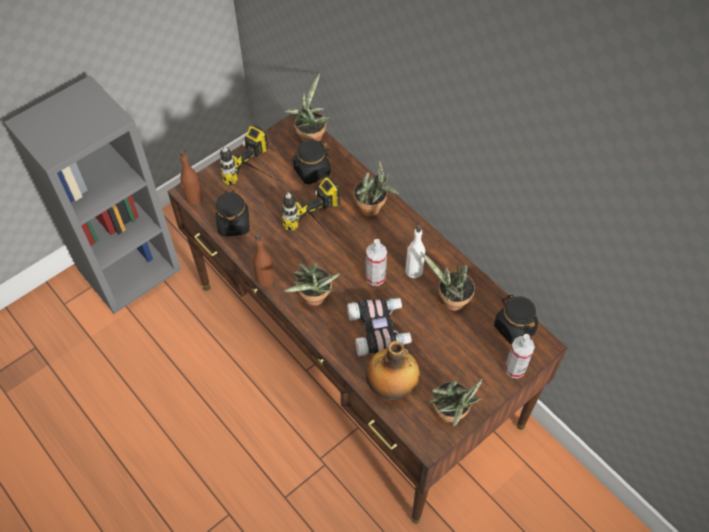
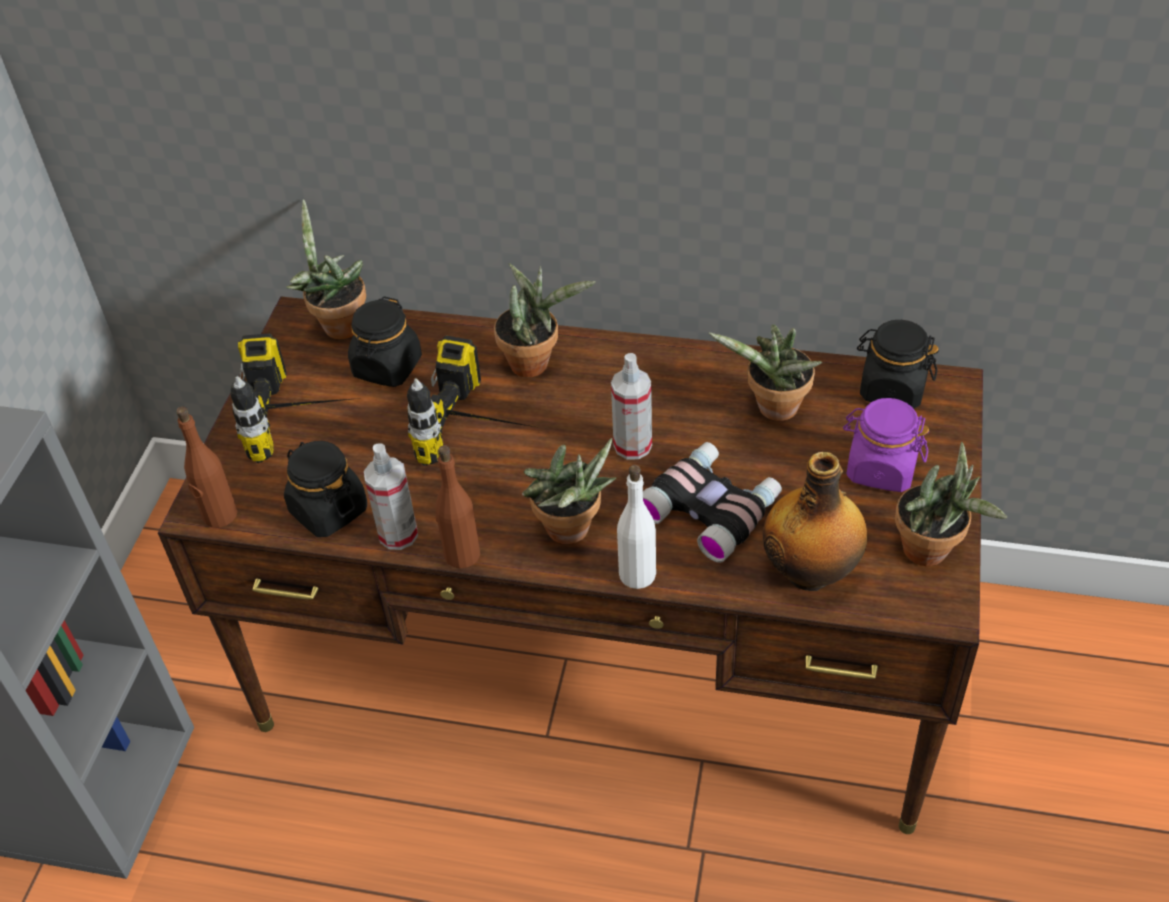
camera: 35 degrees left, 10 degrees down
(414, 270) = (679, 403): white bottle -> white bottle (637, 574)
(469, 362) = (880, 468): none -> purple jar
(515, 368) = (948, 436): spray bottle -> spray bottle (398, 534)

